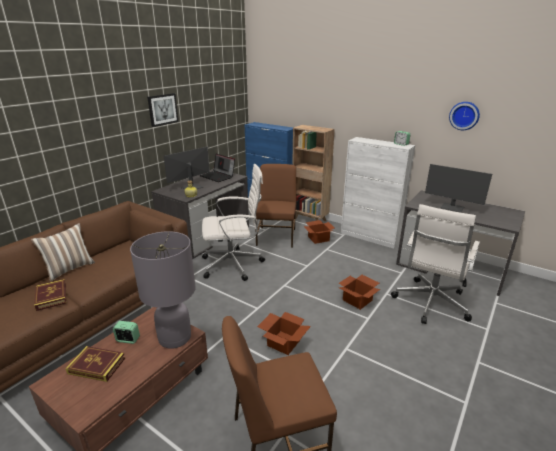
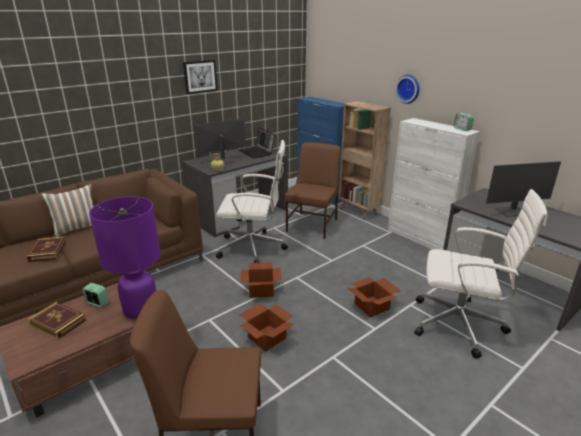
camera: 15 degrees right, 0 degrees up
(174, 338) = (140, 309): grey table lamp -> purple table lamp
(318, 238) = (359, 232): cardboard box -> cardboard box (261, 289)
(430, 303) = (460, 325): white office chair -> white office chair turned 120 degrees counterclockwise
(452, 208) = (512, 212): monitor -> monitor turned 60 degrees counterclockwise
(464, 115) = (542, 97): wall clock -> wall clock (408, 89)

